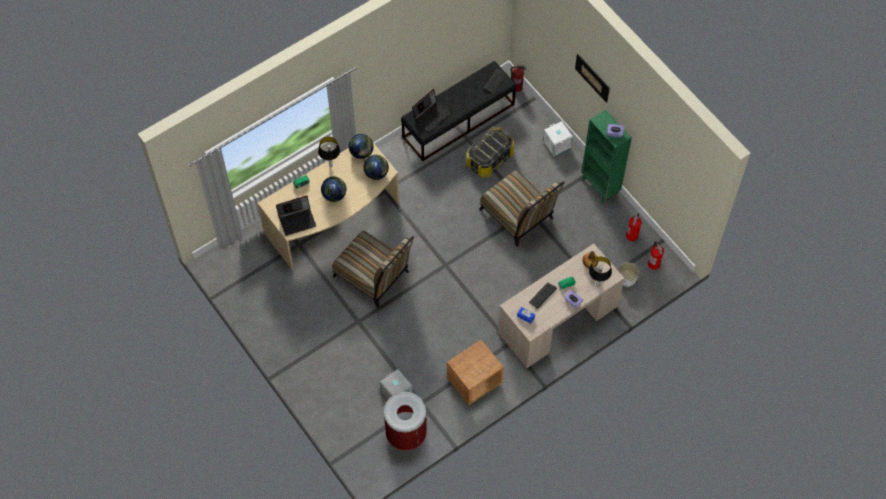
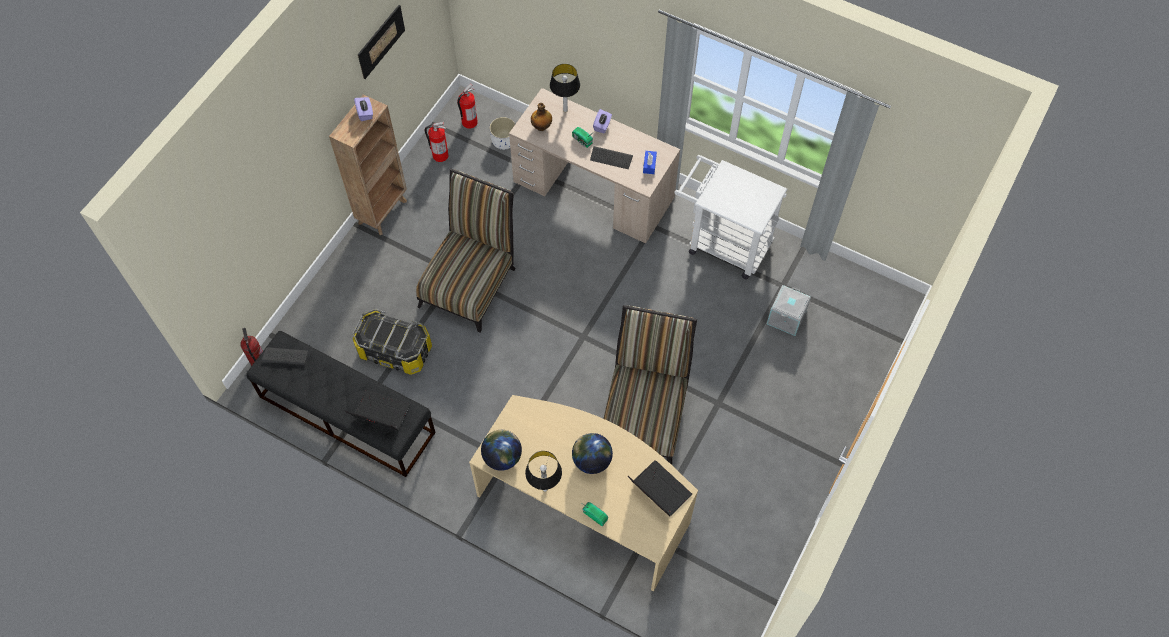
camera: 115 degrees left, 0 degrees up
(376, 173) = (528, 421): globe -> none
(406, 434) = (831, 285): trash can -> none
(474, 381) = (722, 242): brown nightstand -> white cart
(557, 144) = (337, 280): white storage box -> none
(592, 78) = (296, 143): picture -> picture (381, 41)
(600, 186) = (383, 211): green bookcase -> brown bookcase

